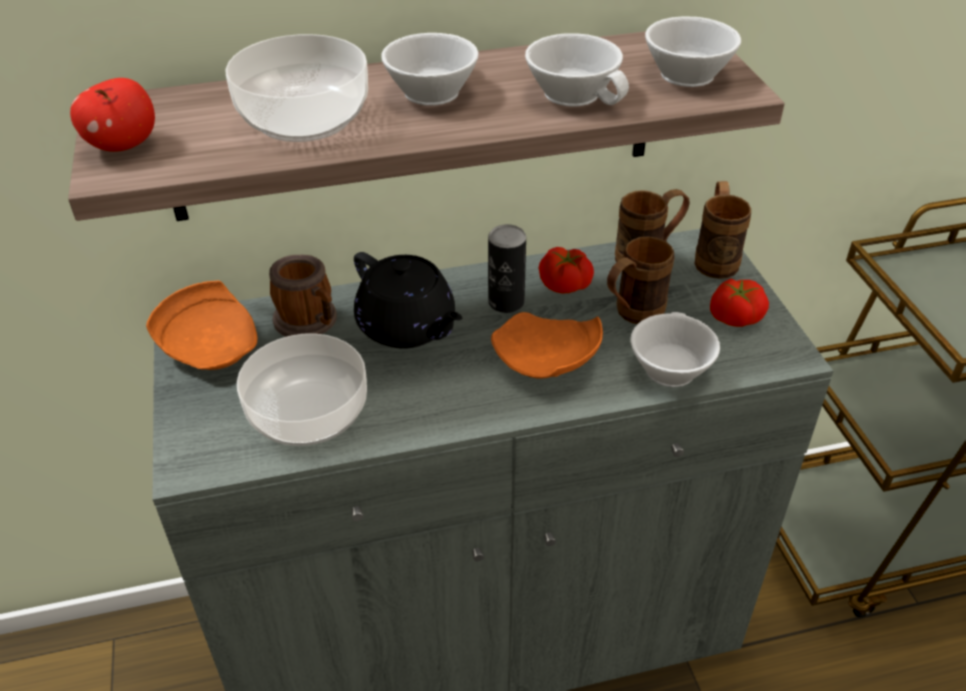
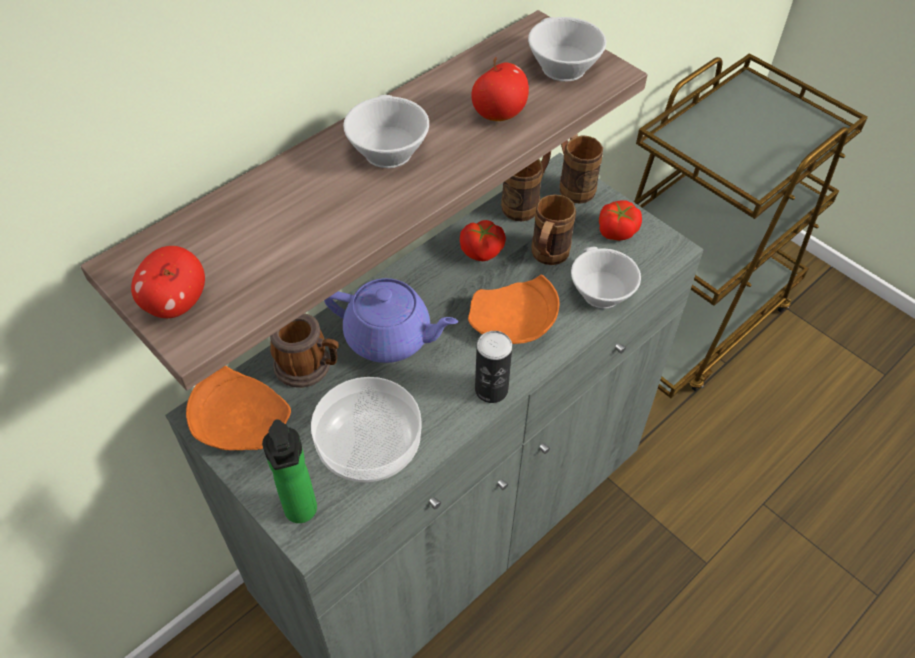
camera: 30 degrees left, 10 degrees up
(196, 445) = (301, 513): none -> bottle
(302, 118) = (307, 217): bowl -> none
(408, 327) = (390, 337): black teapot -> purple teapot
(506, 302) = (449, 284): can -> can (491, 389)
(576, 93) = (499, 114): white cup -> apple

